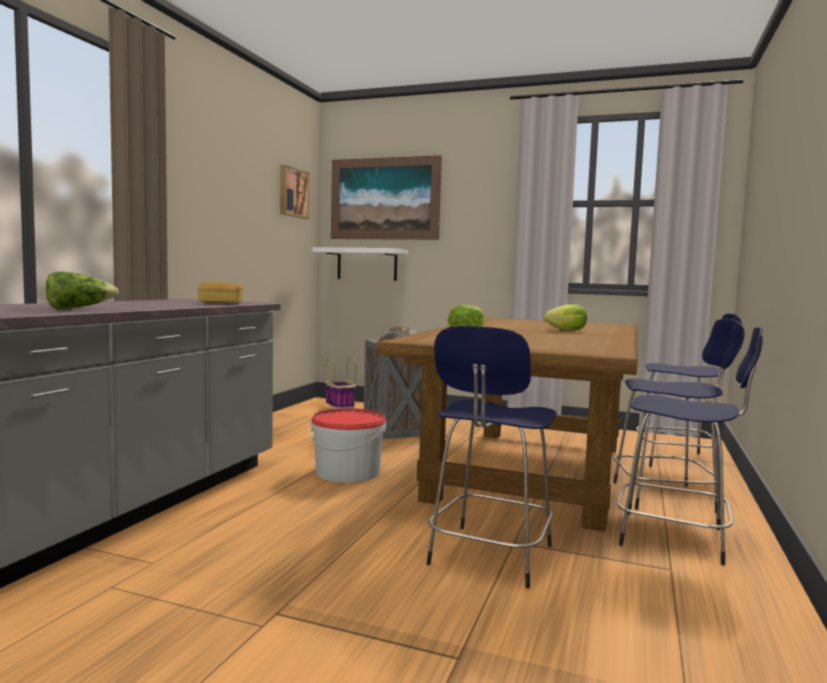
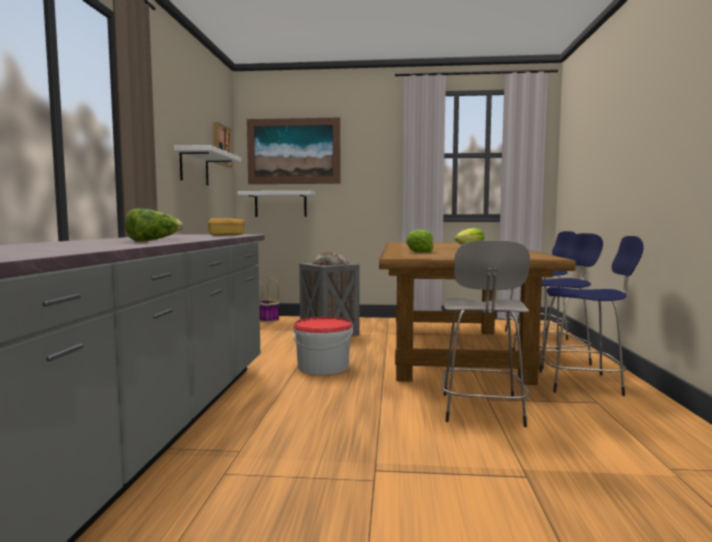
camera: 15 degrees left, 0 degrees up
(244, 219) = (194, 167): none -> white shelf
(489, 557) = (482, 411): blue stool -> grey stool

